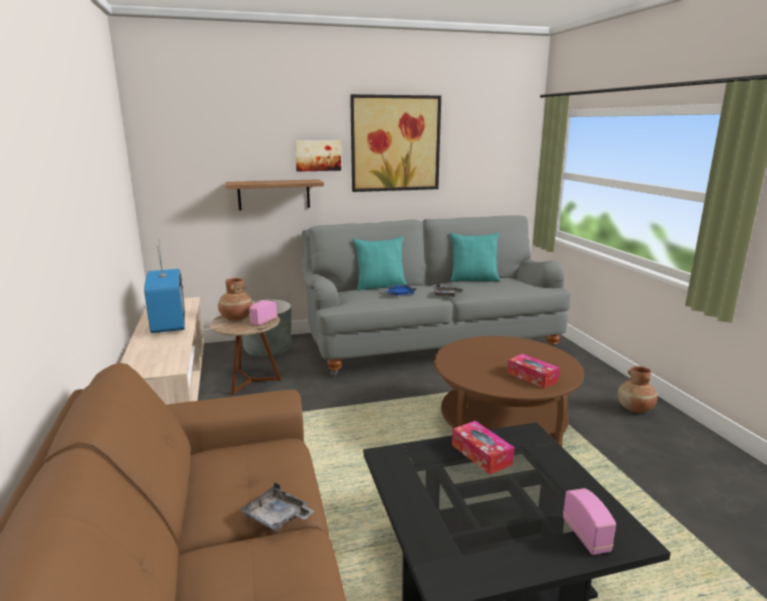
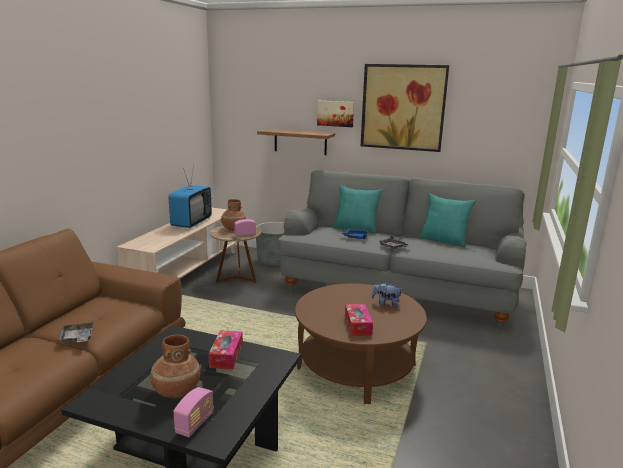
camera: 35 degrees right, 0 degrees up
(516, 350) = (386, 304): none -> plush toy
(635, 409) = (502, 401): brown vase -> brown vase (176, 391)

